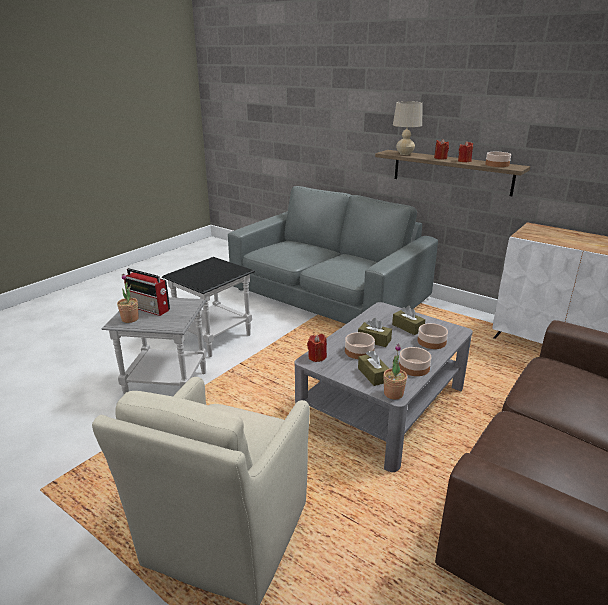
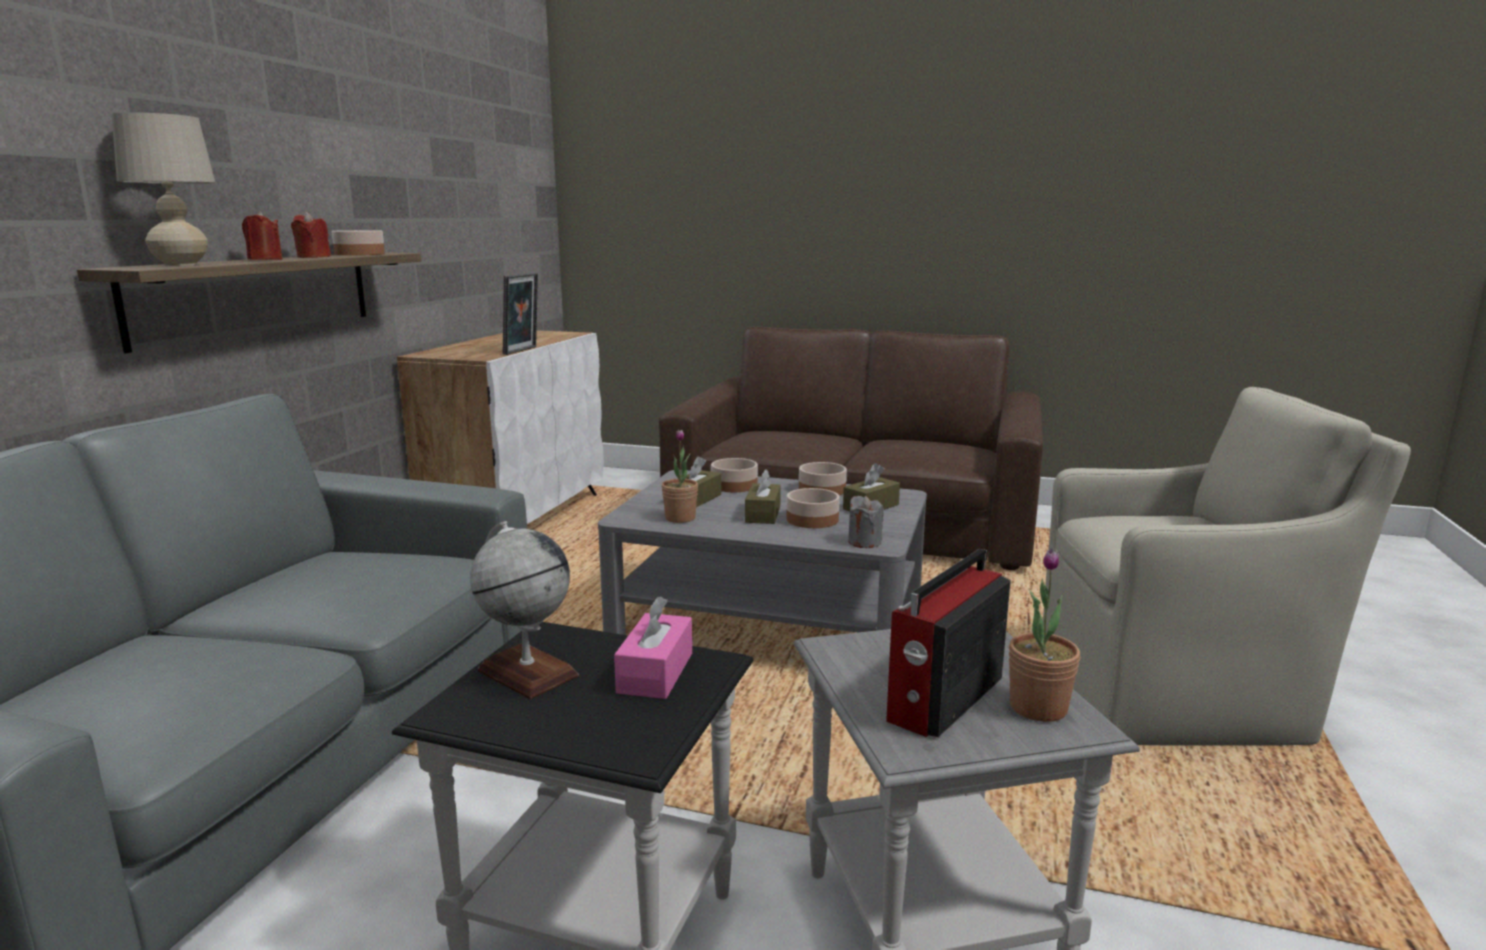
camera: 110 degrees left, 10 degrees down
(149, 308) = (943, 700): radio -> radio turned 150 degrees counterclockwise
(205, 279) = (655, 672): none -> pink tissue box
(222, 267) = (527, 673): none -> globe
(317, 357) = (864, 542): red candle -> grey candle
(393, 394) = (902, 495): potted plant -> potted plant (680, 518)
(553, 244) = (523, 350): none -> picture frame

